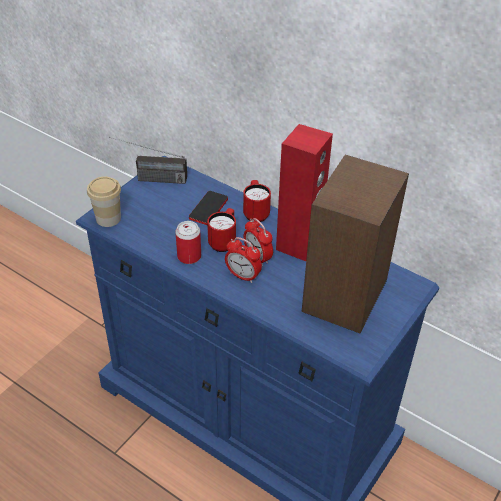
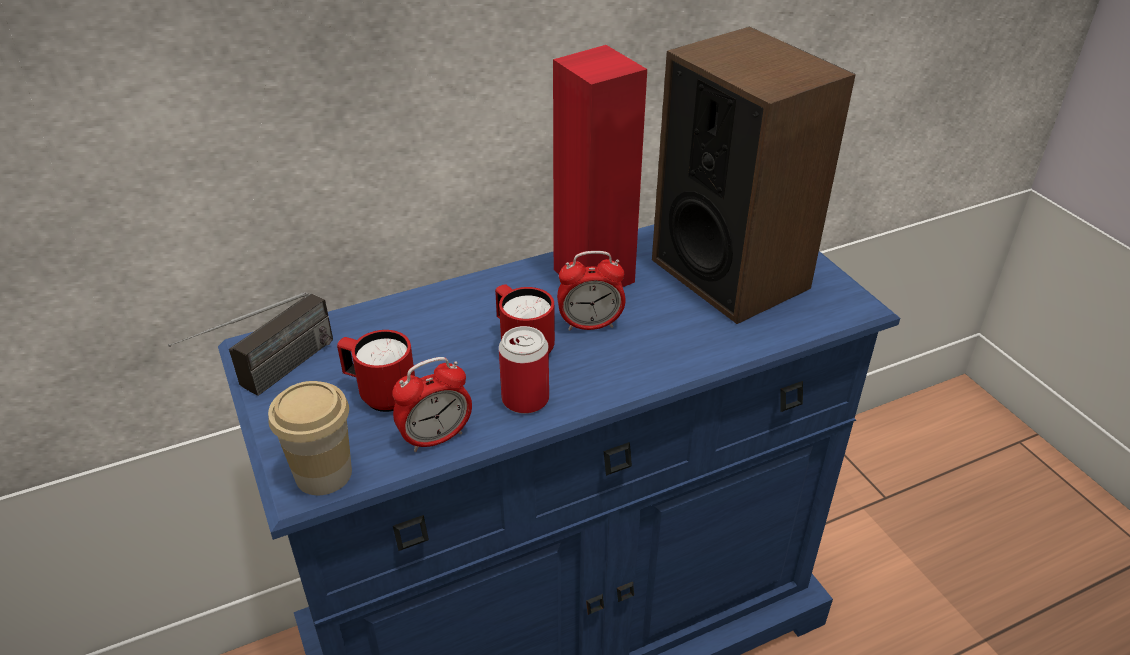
camera: 60 degrees left, 5 degrees down
(208, 208) = (426, 335): phone -> none
(243, 276) = (619, 354): alarm clock -> alarm clock (436, 438)
(255, 213) = (485, 290): red mug -> red mug (380, 394)

